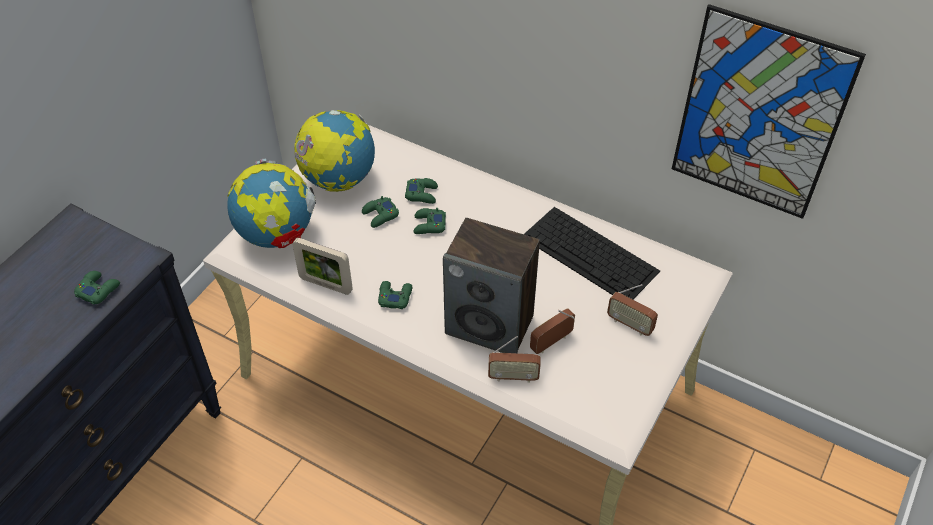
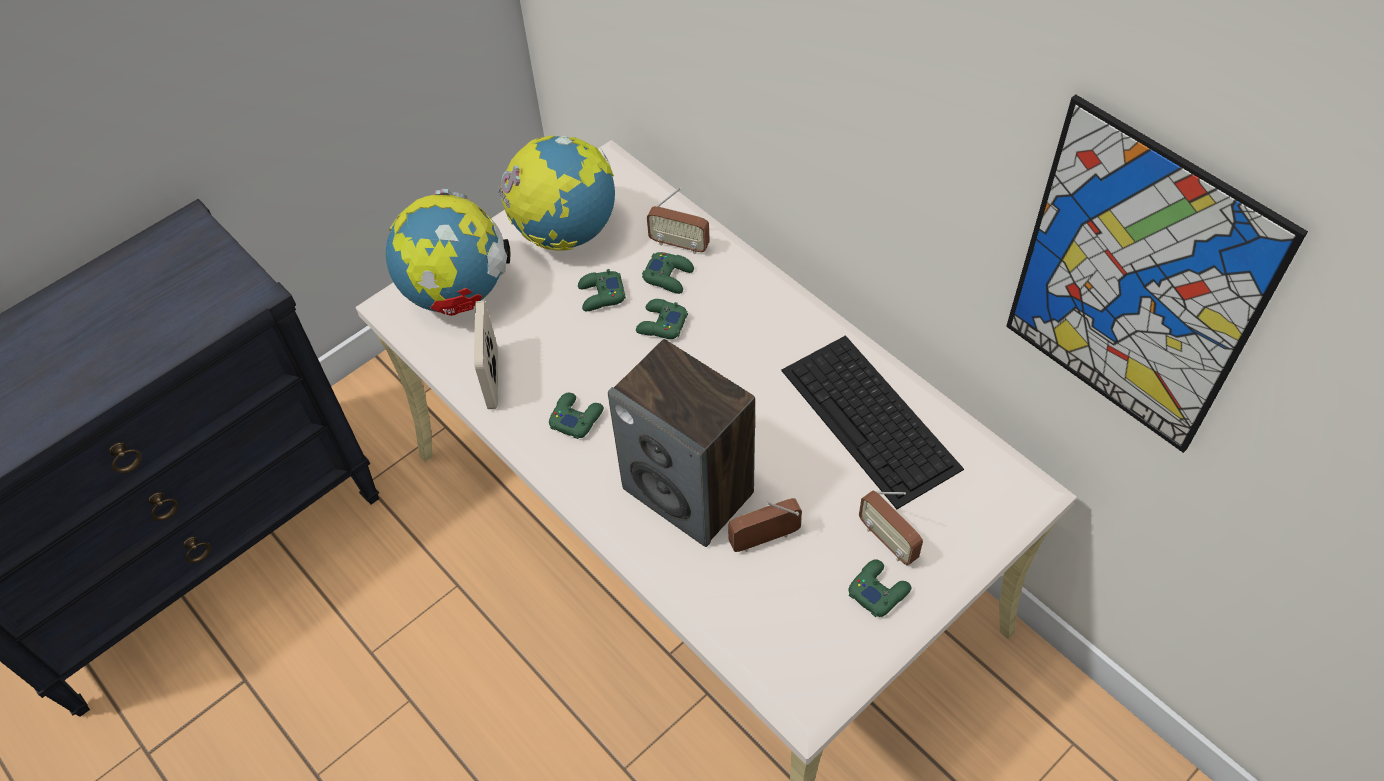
camera: 20 degrees right, 5 degrees up
(98, 290) = (183, 326): green game controller -> green game controller (878, 590)
(326, 285) = (493, 379): picture frame -> picture frame turned 45 degrees clockwise
(513, 377) = (692, 576): radio -> radio (679, 244)

